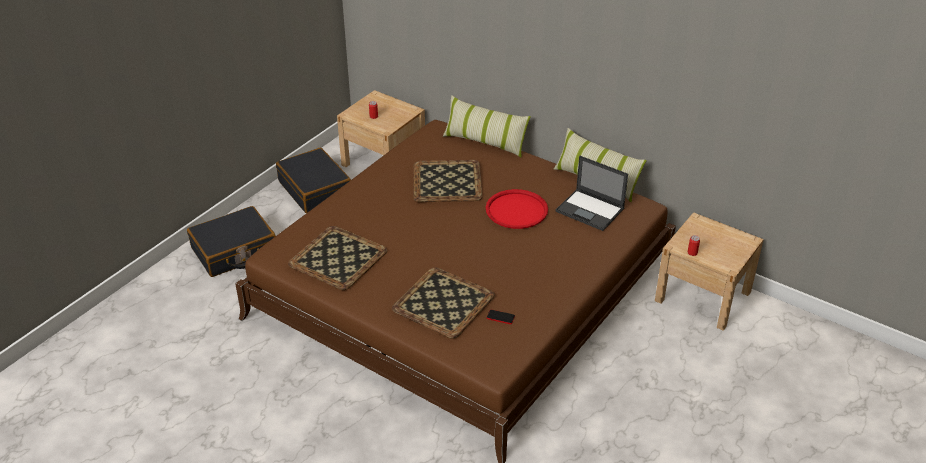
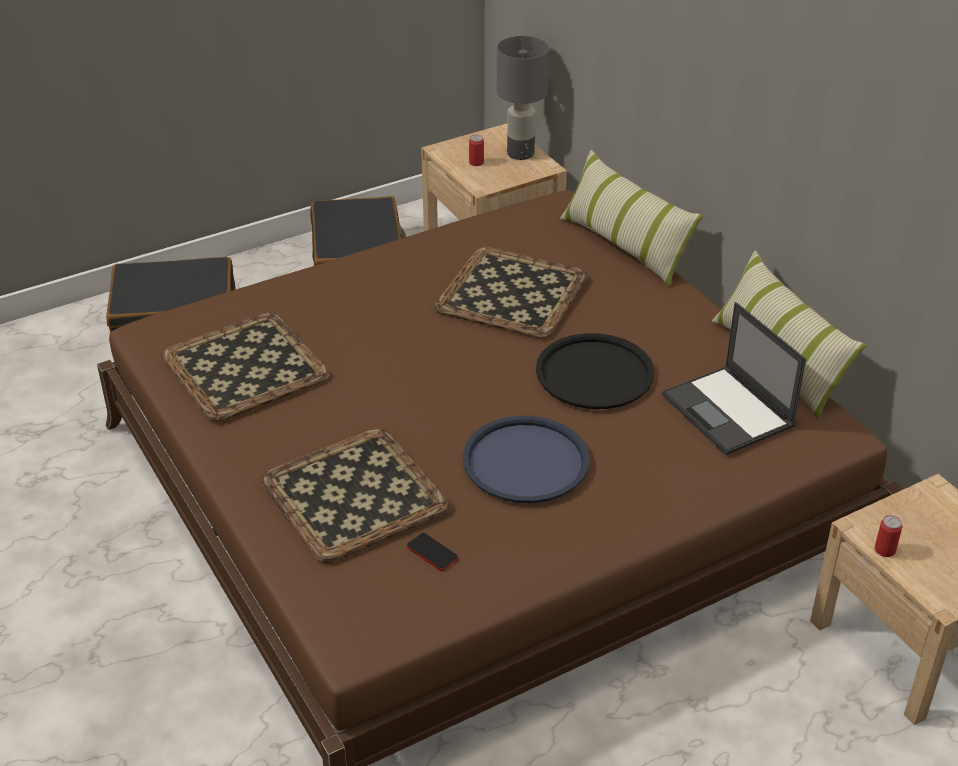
camera: 25 degrees right, 0 degrees up
(393, 106) = (520, 154): none -> grey table lamp
(513, 261) = (525, 461): none -> blue tray
(516, 210) = (594, 373): red tray -> black tray

